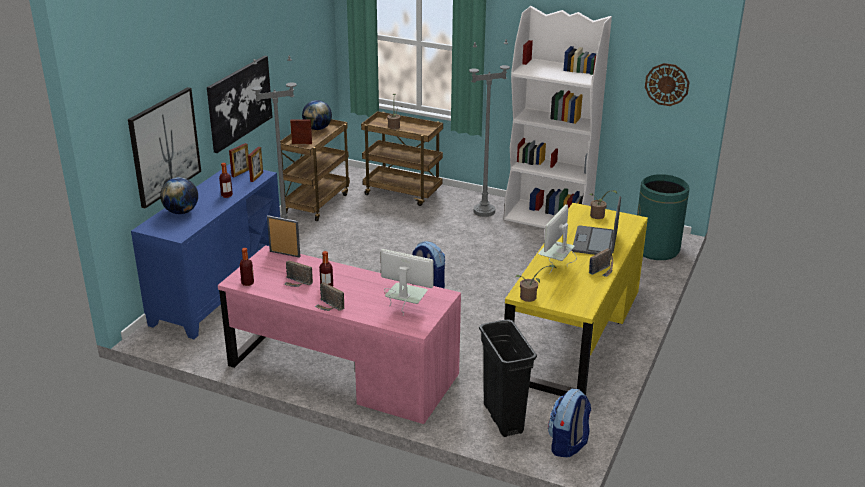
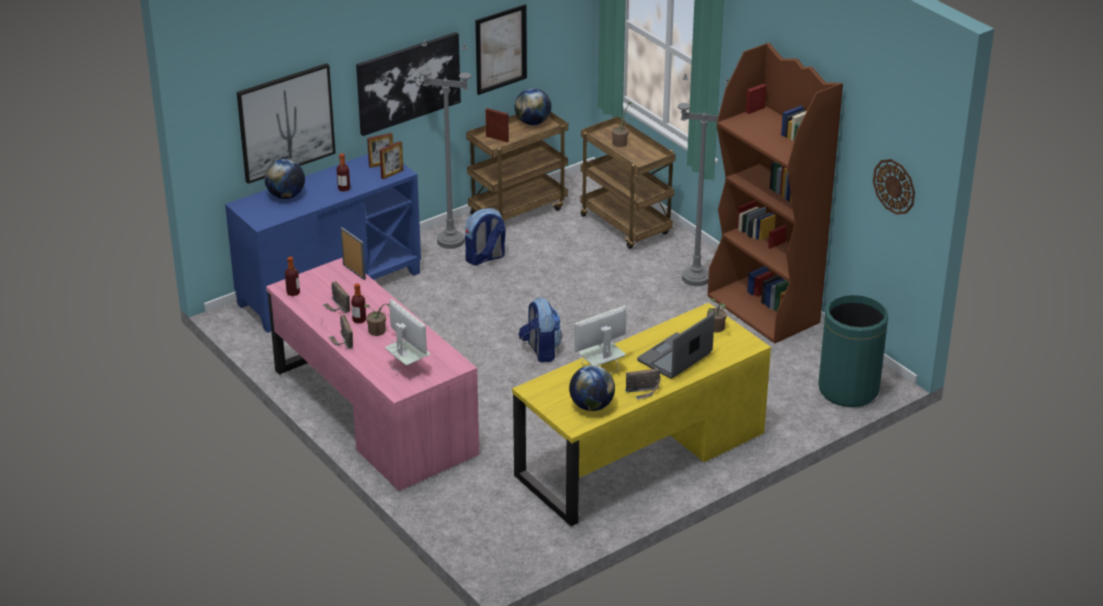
camera: 30 degrees right, 5 degrees up
(290, 70) = (501, 49): none -> picture
(503, 418) = (478, 513): black trash can -> none
(530, 298) = (537, 396): potted plant -> potted plant (378, 332)
(549, 218) = (764, 310): white bookcase -> brown bookcase
(568, 445) = (512, 560): backpack -> backpack (485, 258)
(578, 292) = (591, 406): none -> globe

